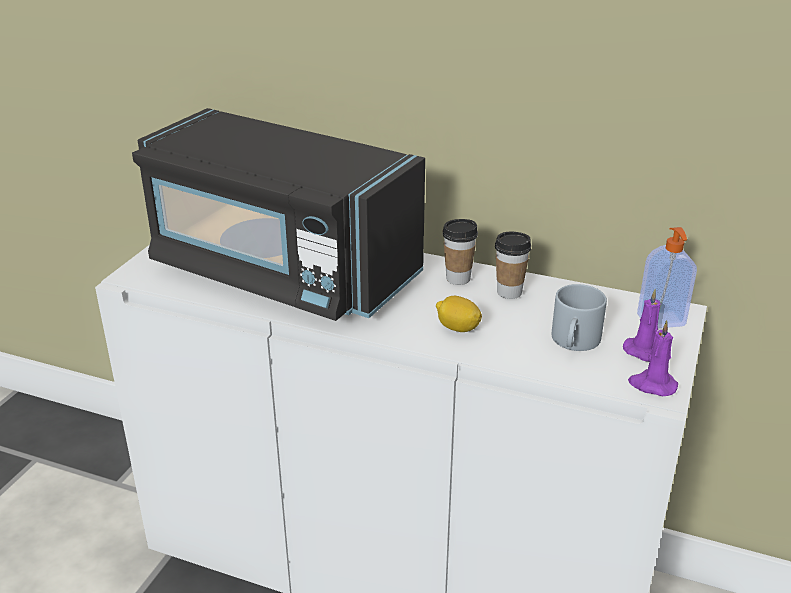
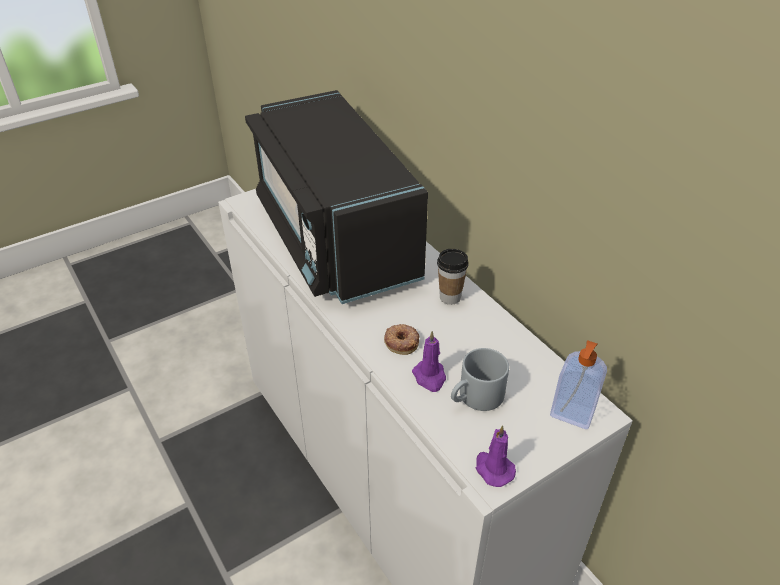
camera: 35 degrees right, 10 degrees up
(458, 328) = (402, 341): lemon -> donut
(509, 292) = (475, 327): cup -> none
(645, 352) = (523, 437): purple candle -> purple candle (430, 377)

